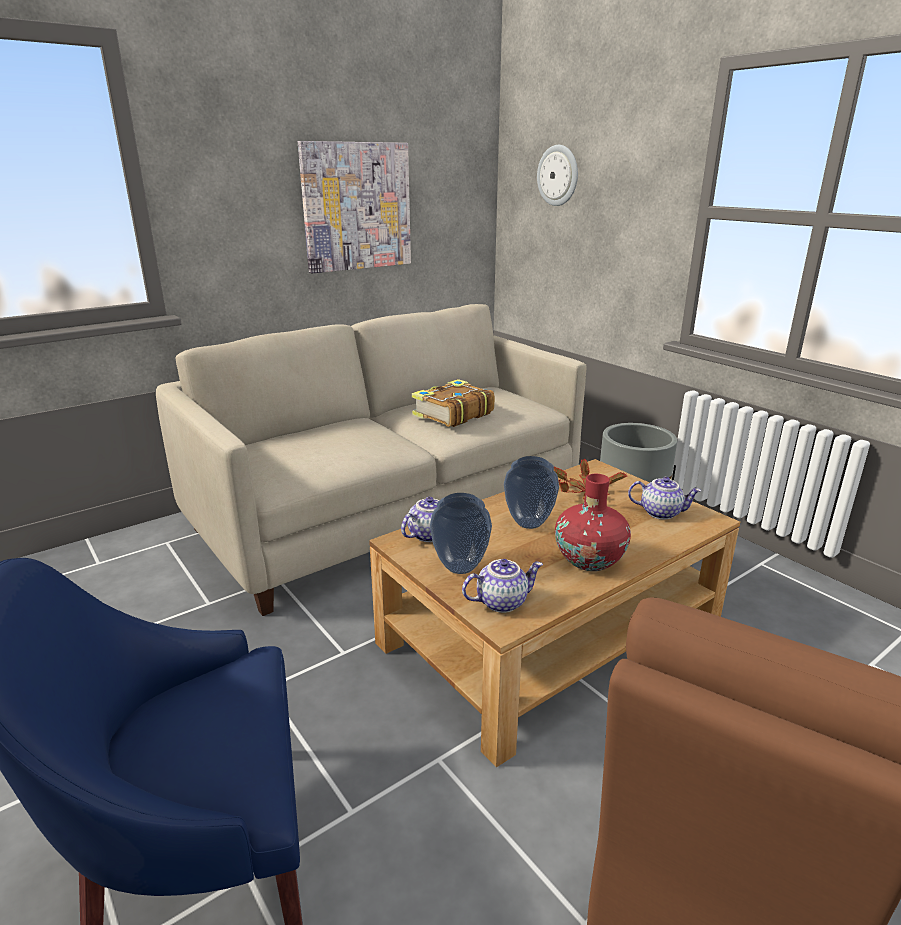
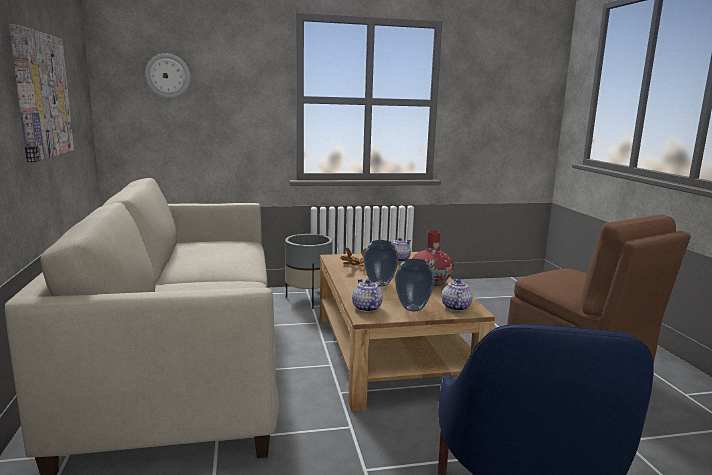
camera: 65 degrees left, 10 degrees down
(452, 414) = (219, 258): book -> none

